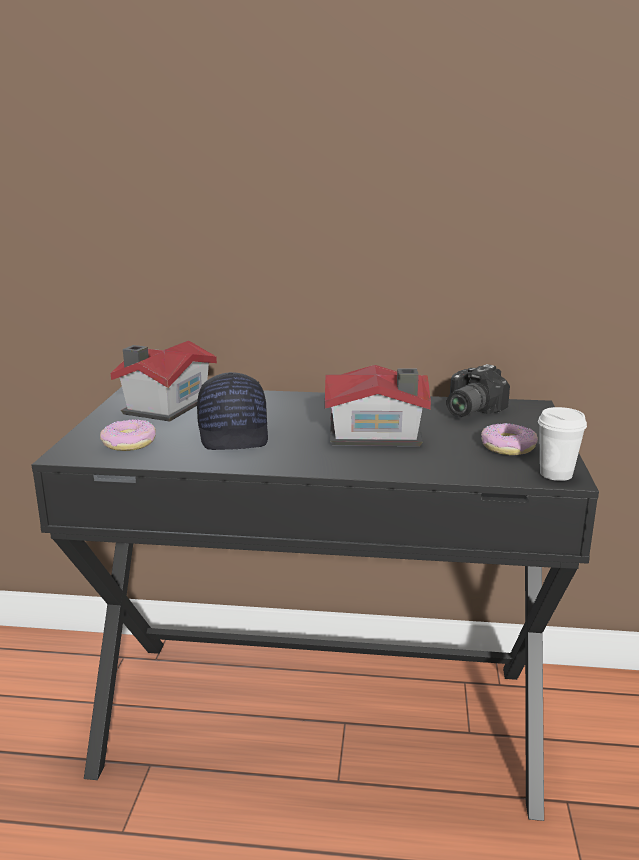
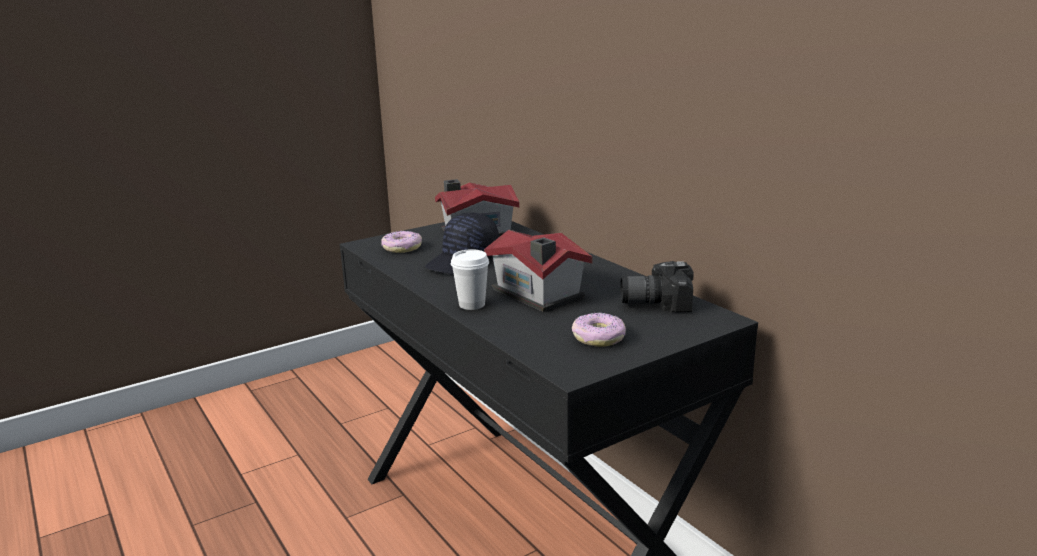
camera: 50 degrees right, 0 degrees up
(556, 474) = (572, 368): white cup -> white cup (472, 305)

